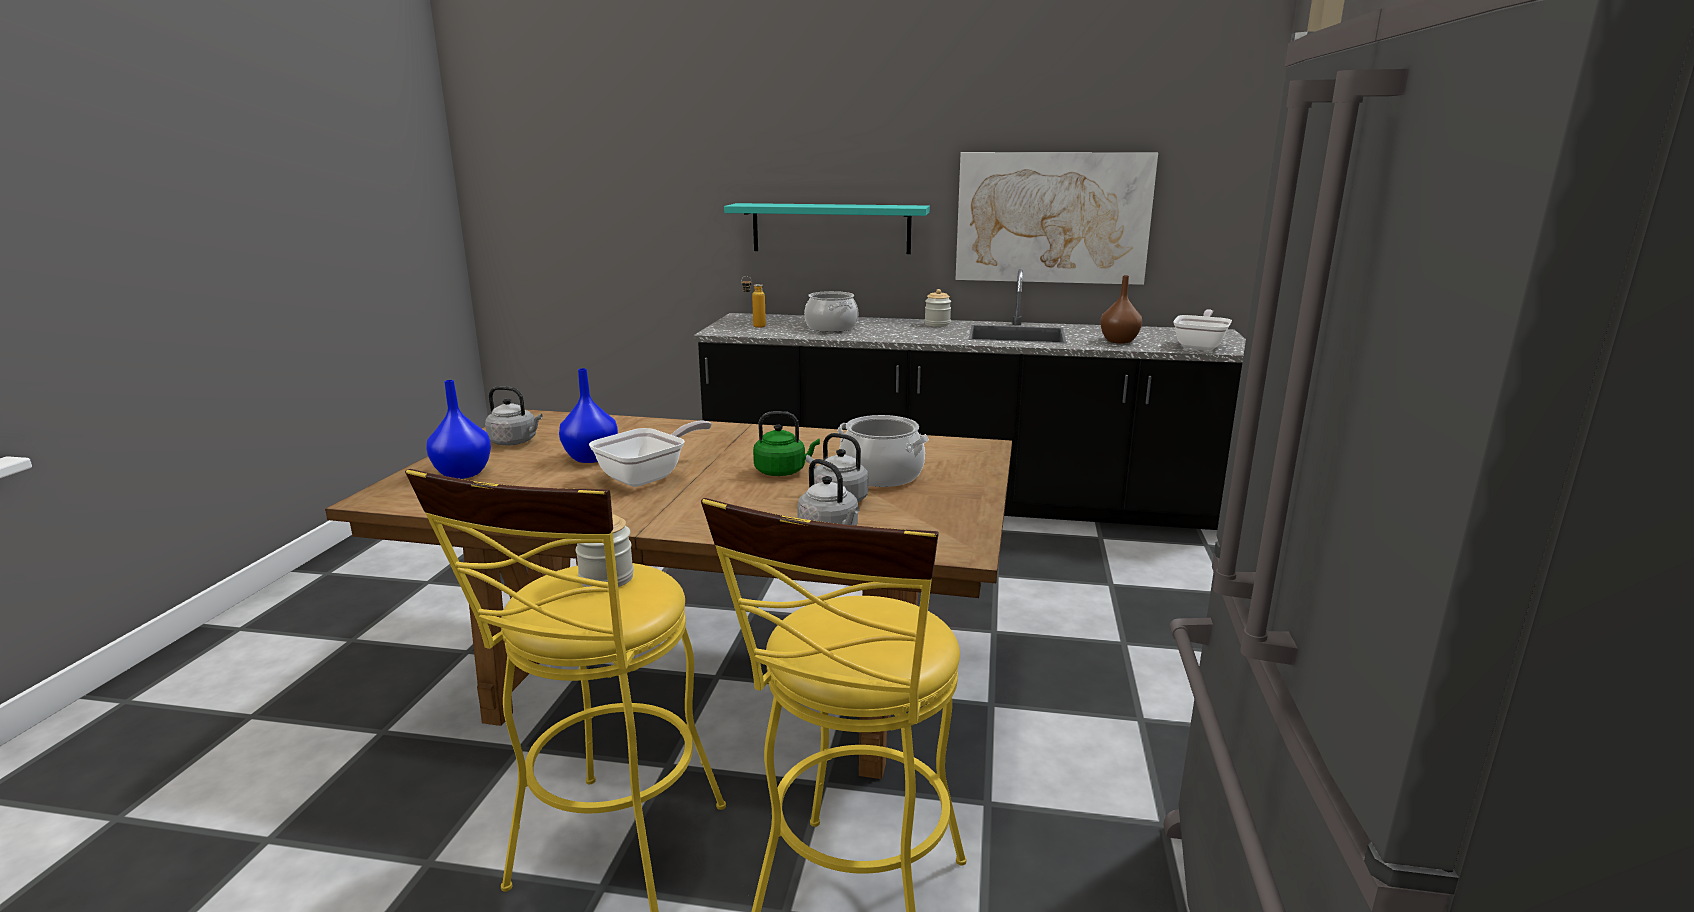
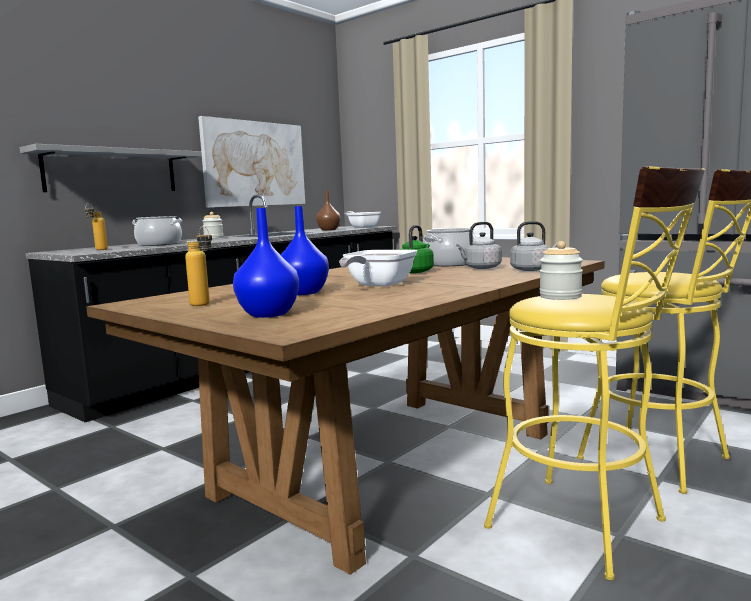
camera: 60 degrees left, 10 degrees down
(515, 442) = (204, 305): grey kettle -> bottle
(649, 476) = (377, 285): frying pan -> frying pan turned 135 degrees counterclockwise
(831, 228) = (112, 171): turquoise shelf -> grey shelf

